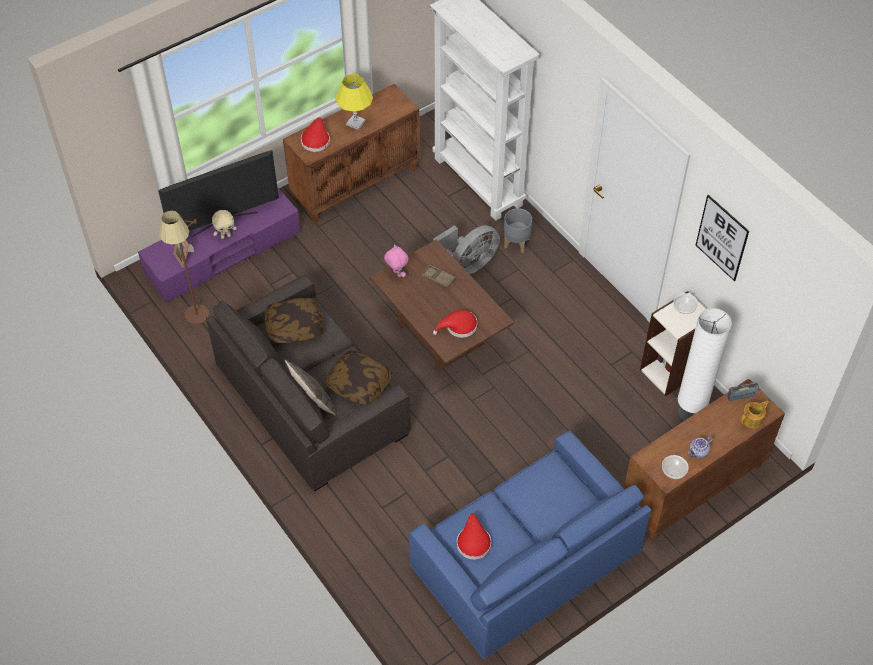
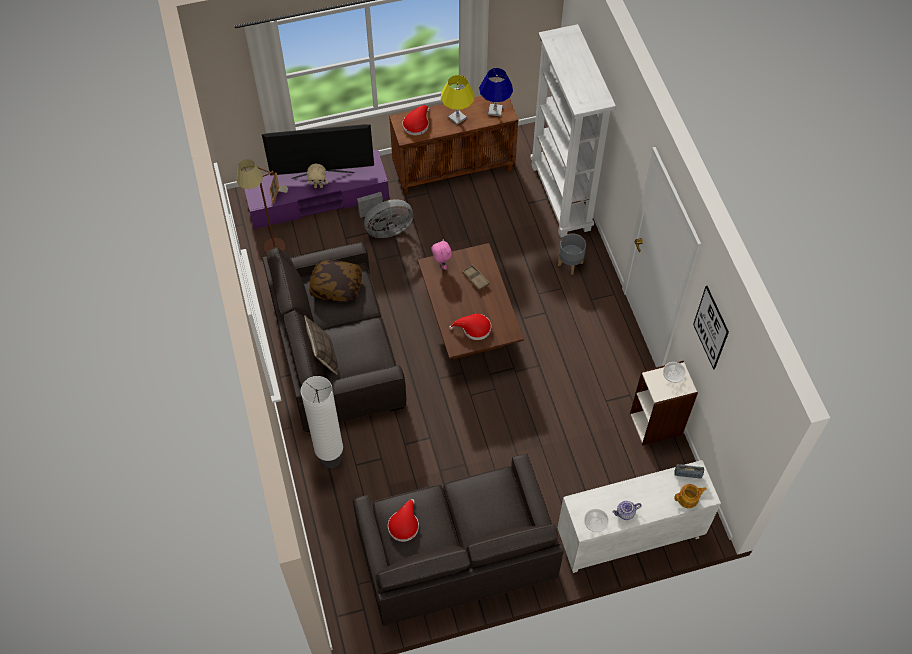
camera: 20 degrees right, 5 degrees up
(359, 384) = (368, 353): pillow -> none
(391, 105) = (495, 110): none -> blue table lamp
(468, 264) = (520, 270): grey fan -> grey fan (386, 229)
(525, 560) = (456, 552): blue sofa -> grey sofa
(689, 414) = (656, 469): white floor lamp -> white floor lamp (331, 458)
(692, 489) = (629, 538): brown cabinet -> white cabinet

